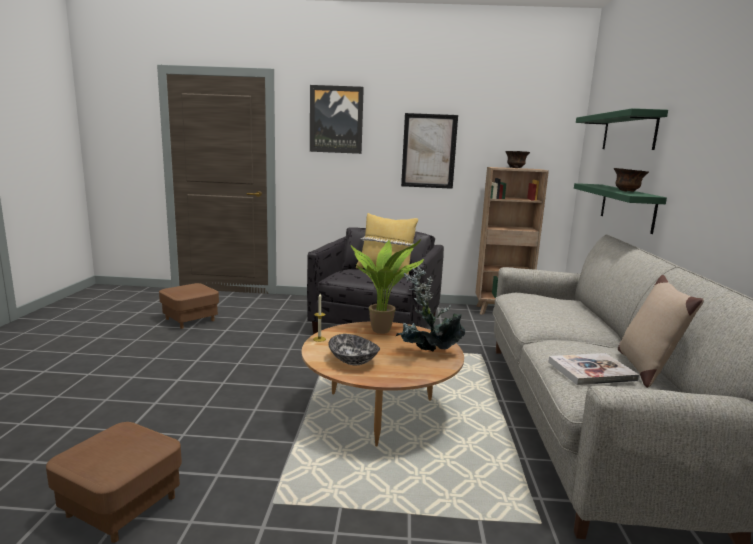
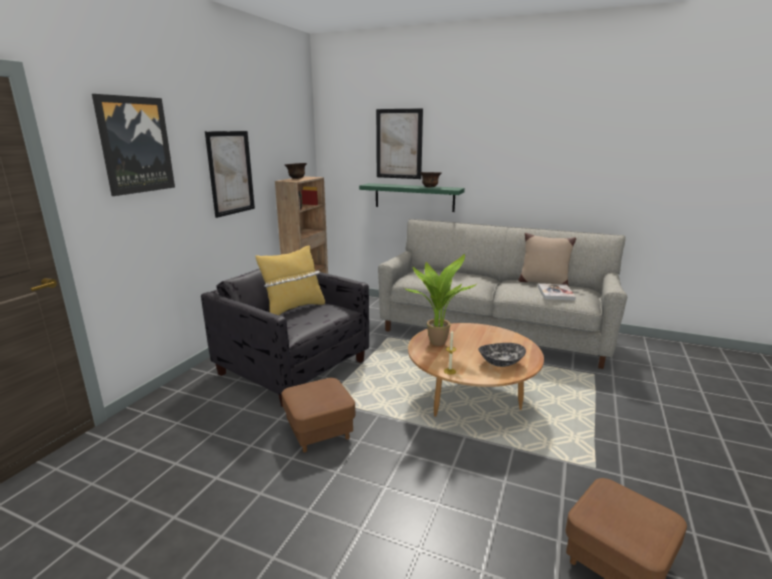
camera: 70 degrees left, 5 degrees up
(190, 320) = (133, 517): brown ottoman -> brown ottoman (319, 431)
(426, 354) = (489, 335): potted plant -> none
(628, 132) = (399, 144): green shelf -> picture

